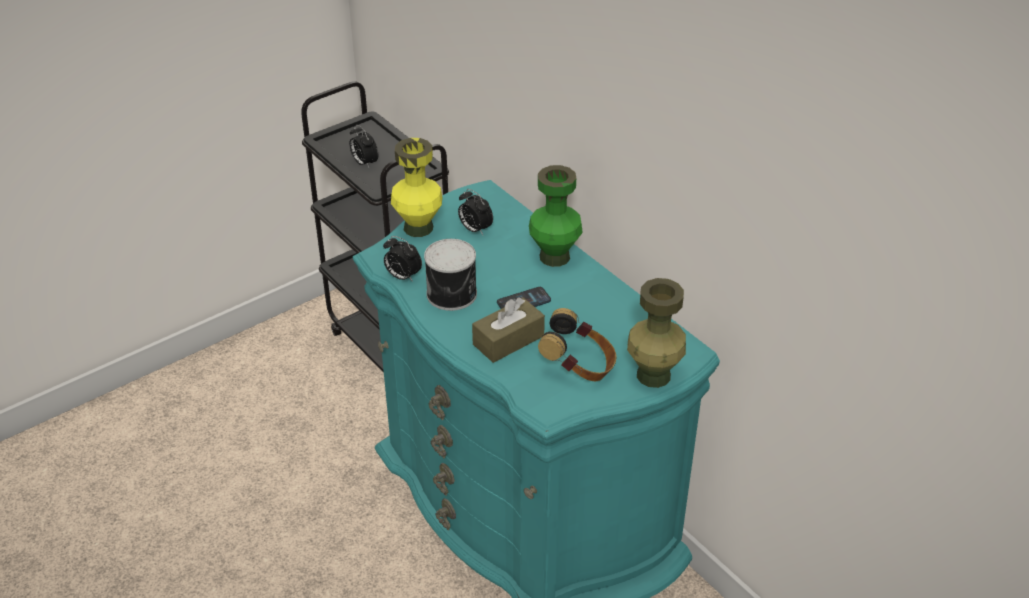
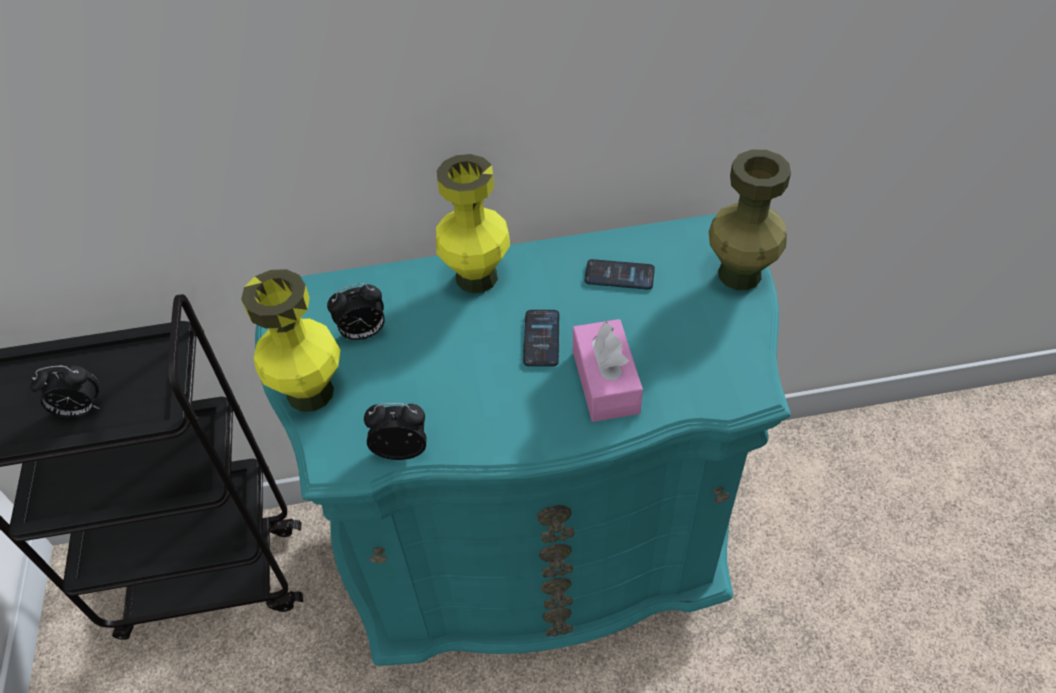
camera: 60 degrees left, 10 degrees up
(402, 276) = (402, 449): alarm clock -> alarm clock turned 150 degrees counterclockwise
(453, 294) = (478, 405): can -> none
(508, 340) = (605, 381): brown tissue box -> pink tissue box
(555, 256) = (476, 277): green vase -> yellow vase
(579, 367) = (692, 333): headphones -> none
(606, 318) = (619, 275): none -> phone

